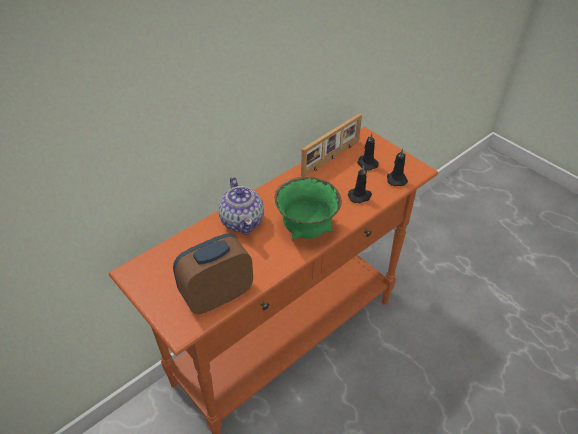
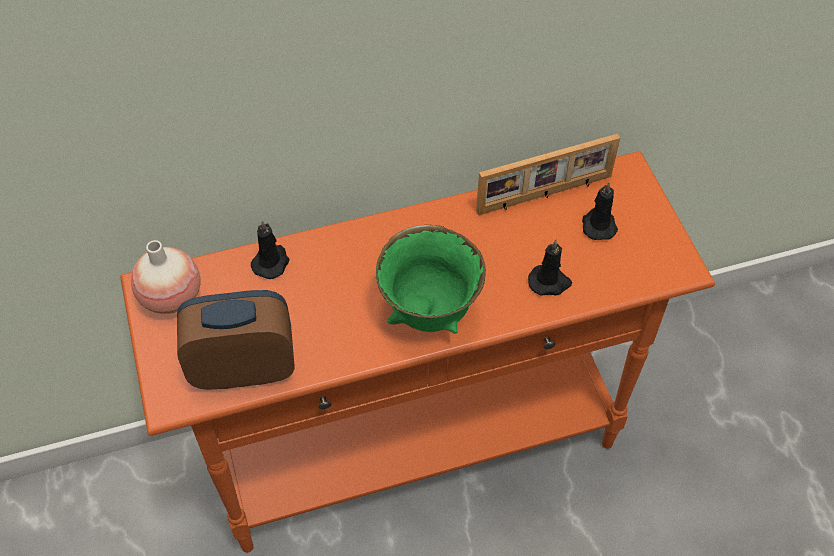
camera: 25 degrees right, 10 degrees up
(149, 273) = (171, 296): none -> vase
(242, 221) = (343, 260): teapot -> none
(396, 179) = (630, 272): black candle -> black candle (271, 262)

